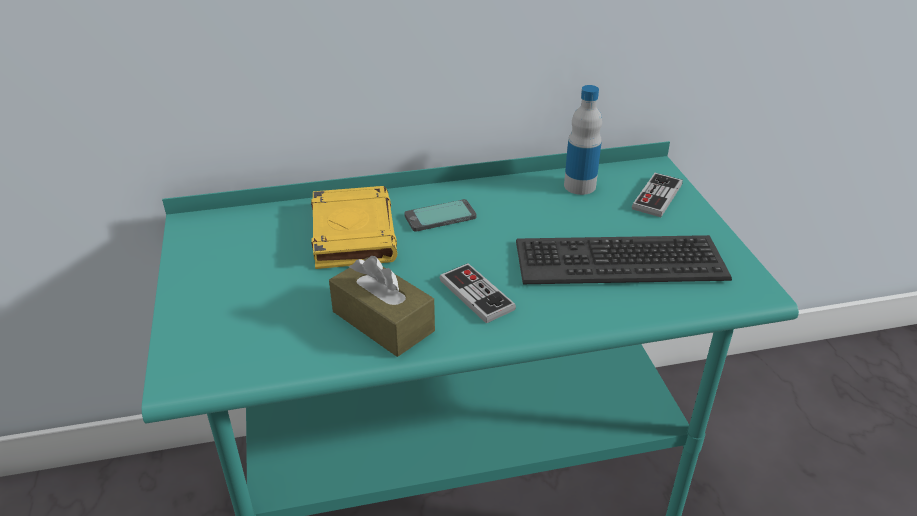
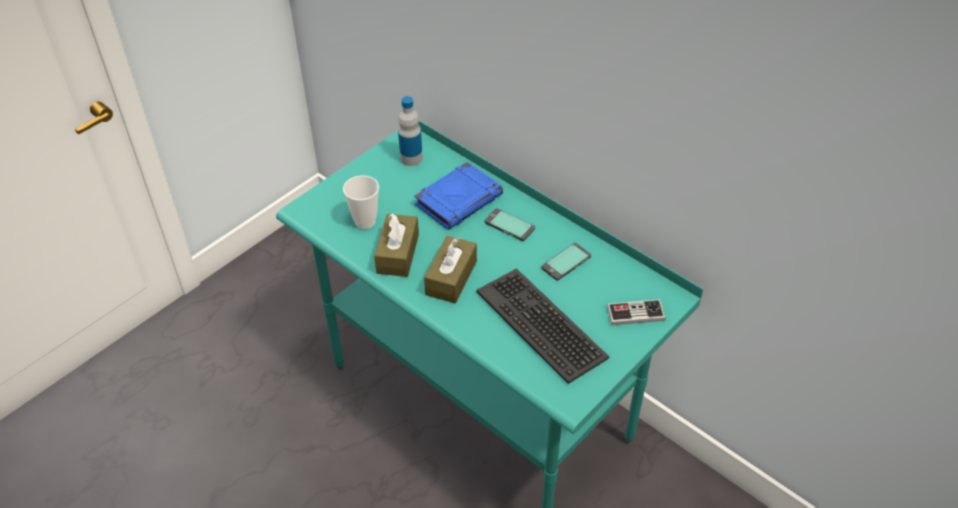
camera: 55 degrees right, 10 degrees up
(287, 325) = (365, 221): none -> cup
(352, 233) = (459, 200): yellow book -> blue book
(476, 295) = (451, 278): game controller -> brown tissue box
(540, 205) = (566, 262): none -> phone
(579, 186) = (609, 270): bottle -> bottle (411, 158)

